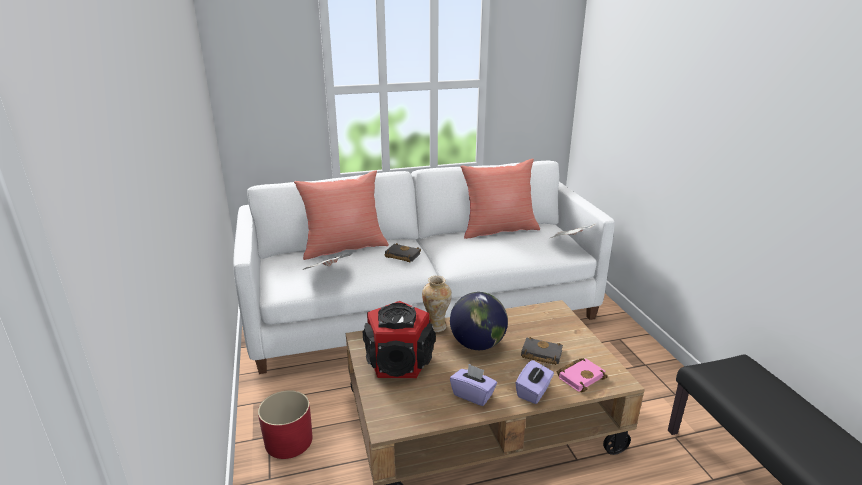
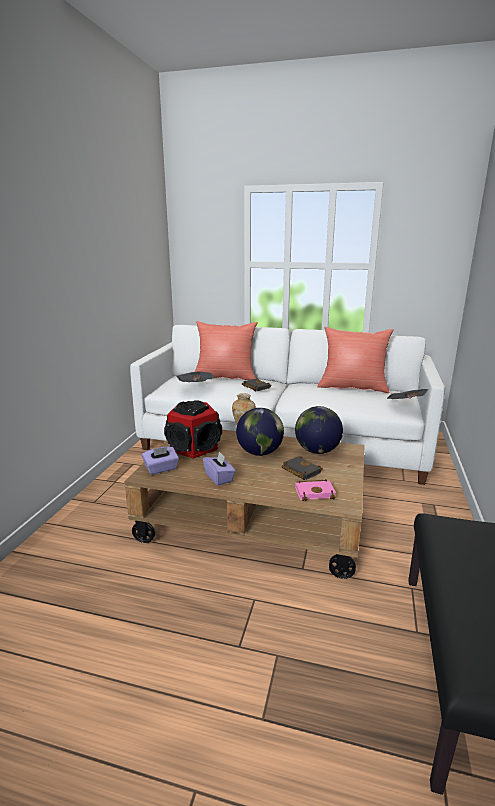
camera: 30 degrees right, 5 degrees down
(288, 440) = (123, 487): red planter -> none
(529, 322) = (317, 451): none -> globe
(534, 392) = (265, 489): purple tissue box -> purple tissue box (161, 469)

